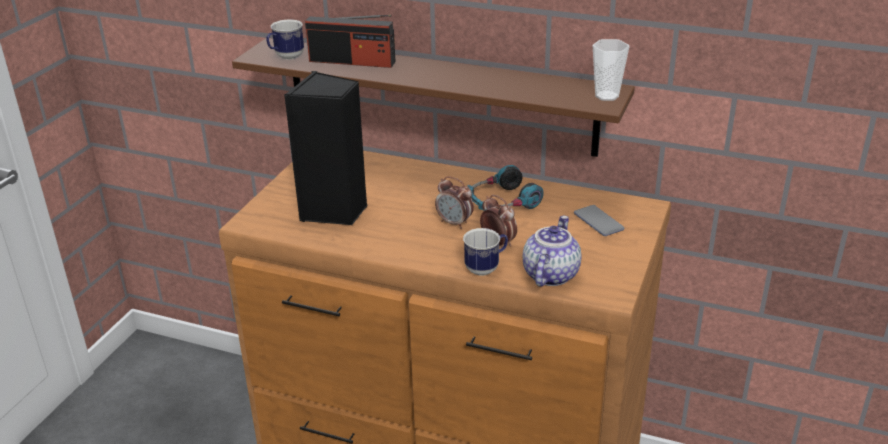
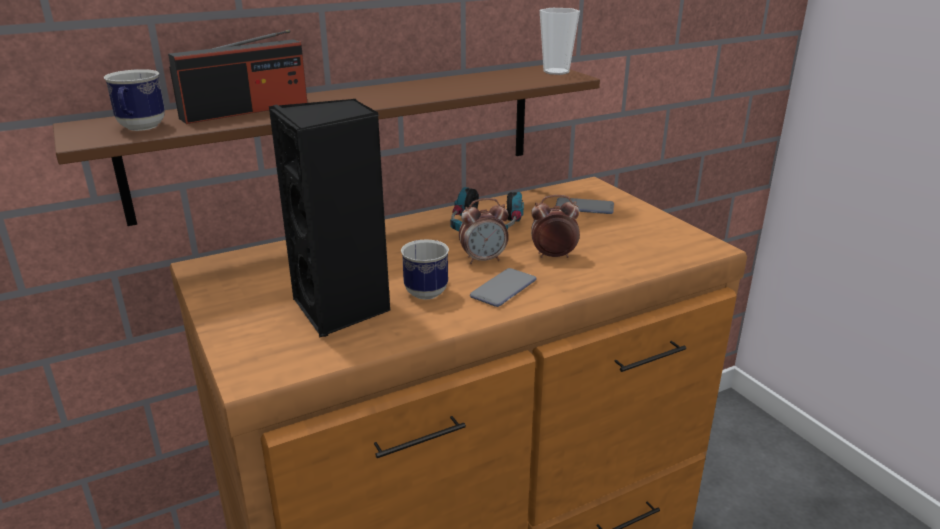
camera: 50 degrees left, 5 degrees down
(427, 246) = (503, 289): none -> phone
(486, 268) = (588, 277): mug -> mug (428, 289)
(549, 274) = (640, 256): teapot -> none

